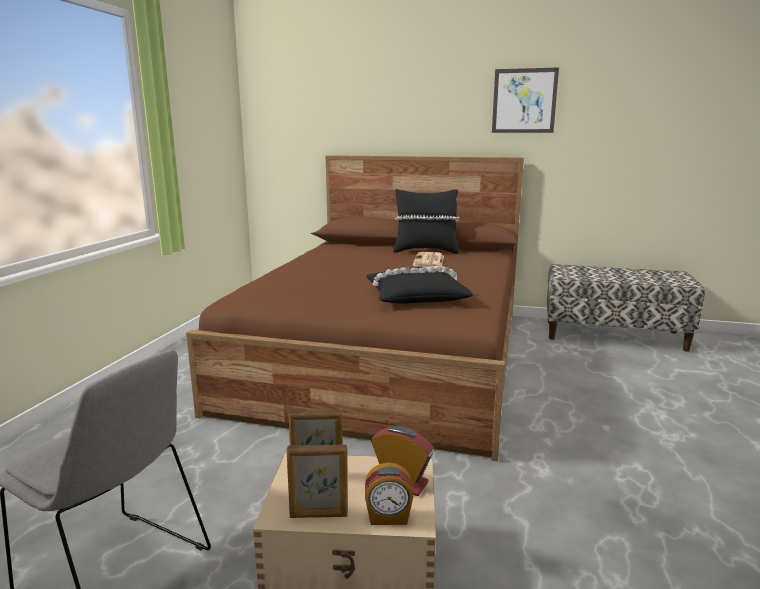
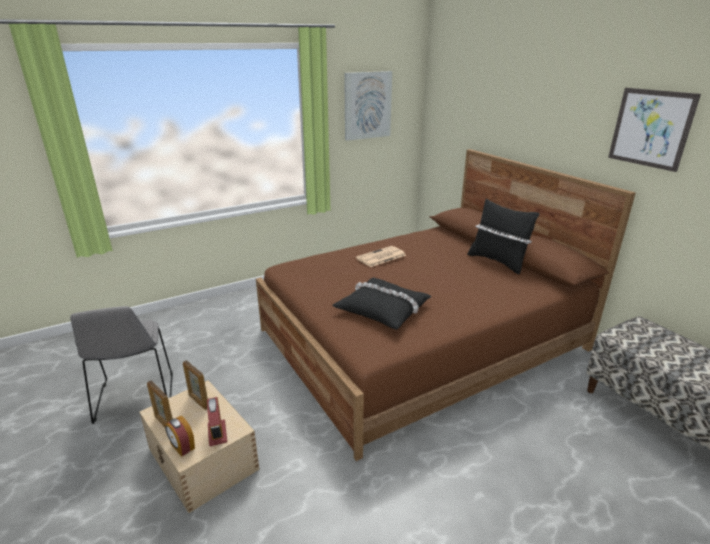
camera: 45 degrees right, 10 degrees up
(197, 110) = (367, 105): none -> picture
(429, 261) = (473, 275): newspaper -> newspaper (380, 257)

